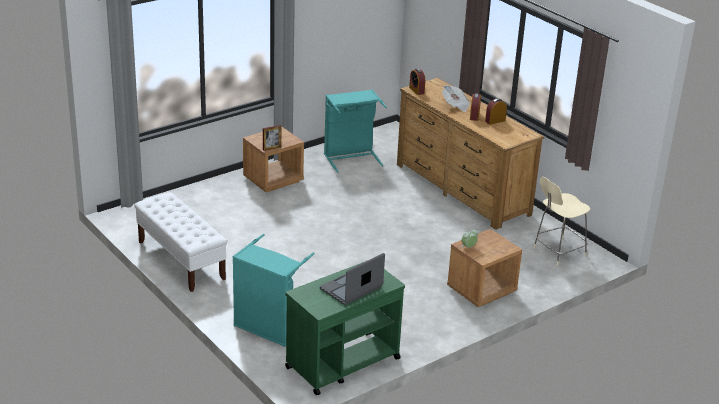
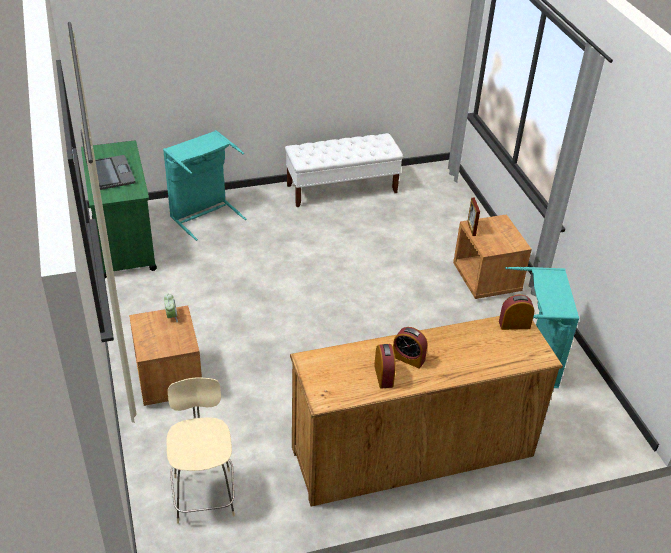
camera: 110 degrees right, 10 degrees up
(455, 106) = (450, 349): newspaper -> none

